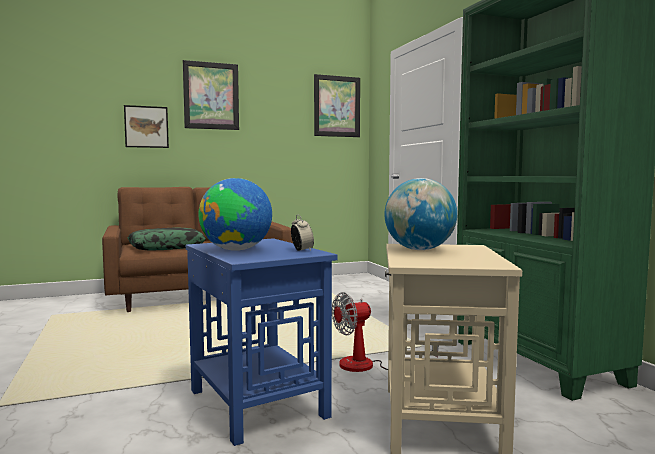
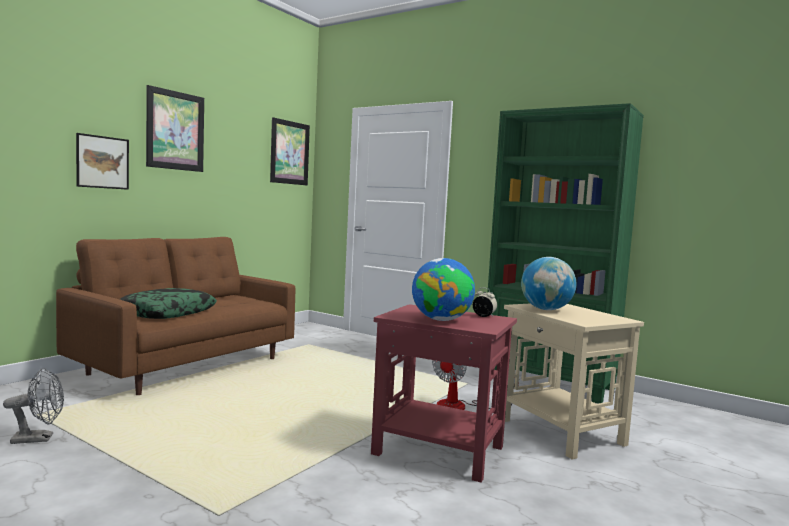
camera: 35 degrees left, 0 degrees up
(23, 330) = (39, 438): none -> grey fan
(258, 403) = (439, 450): blue side table -> red side table

